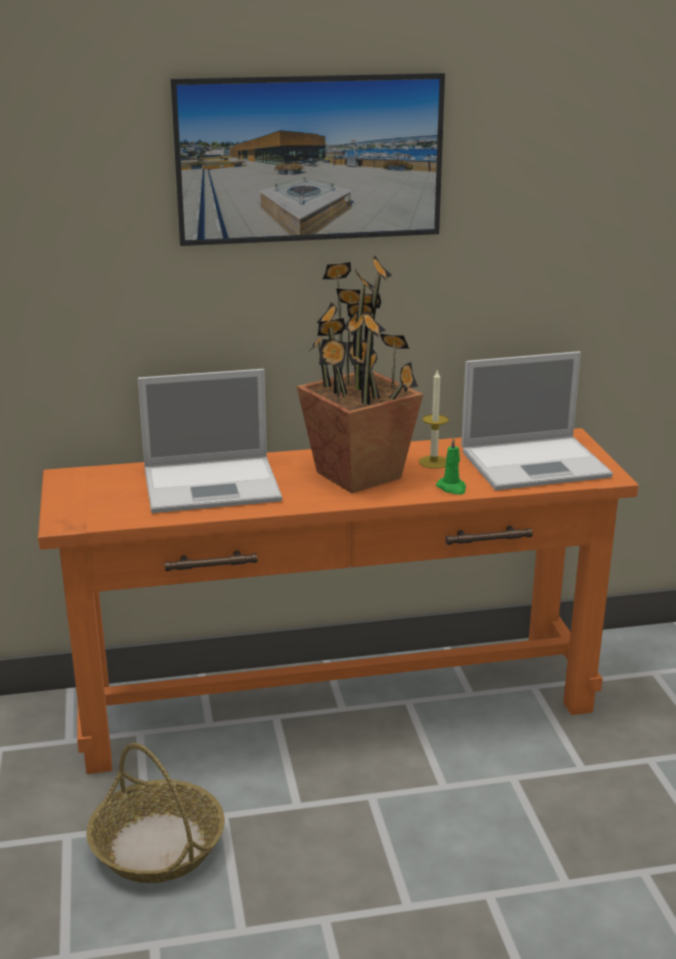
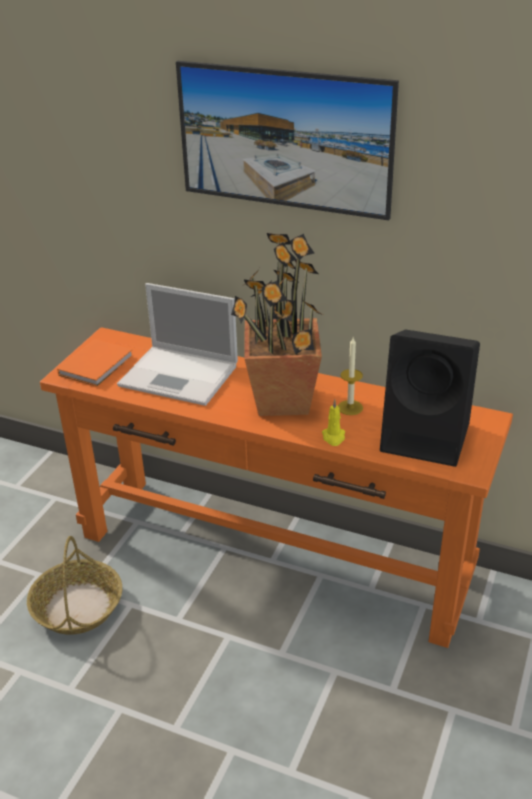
camera: 35 degrees right, 10 degrees up
(95, 501) = (98, 364): none -> orange book
(452, 488) = (333, 437): green candle -> yellow candle
(537, 463) = (428, 437): laptop -> black speaker

